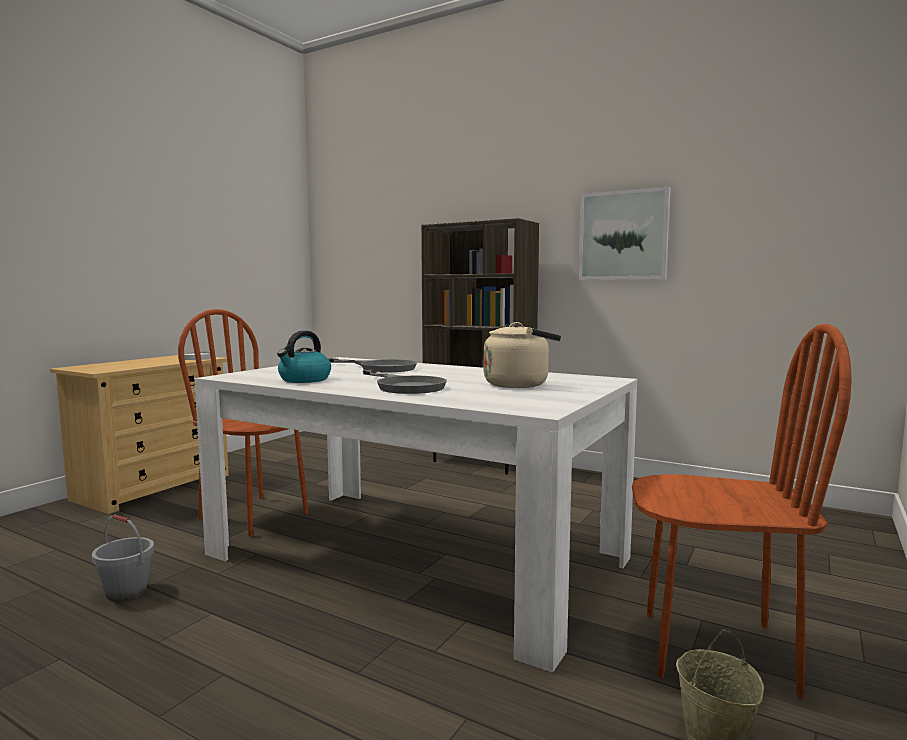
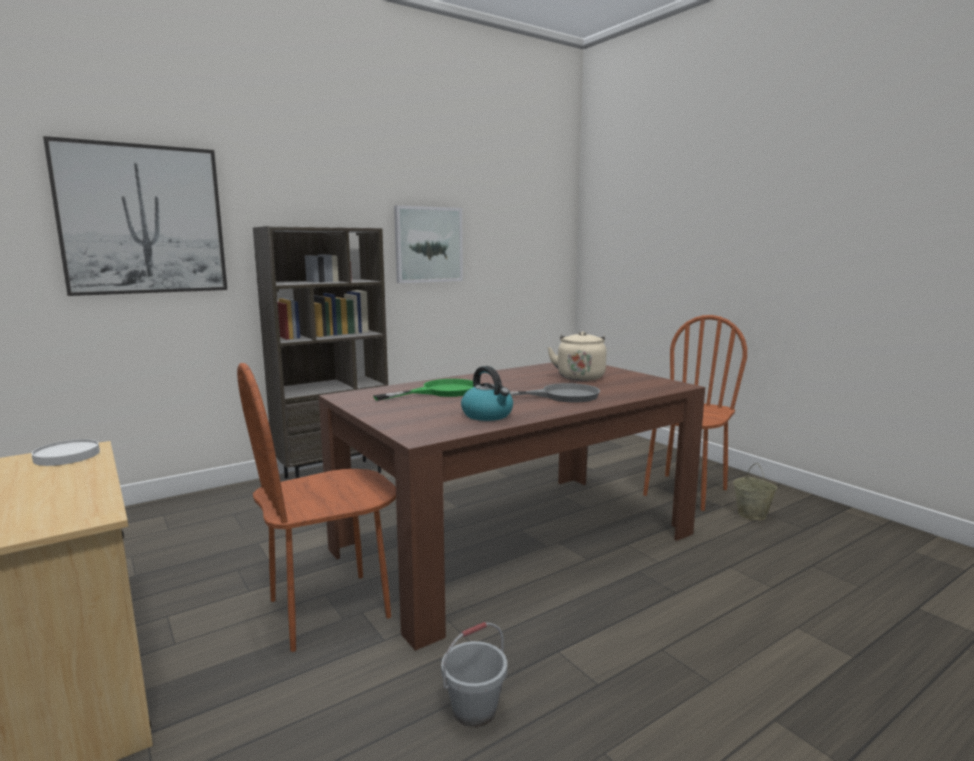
camera: 65 degrees left, 5 degrees up
(379, 368) = (440, 392): grey frying pan -> green frying pan
(386, 229) = (143, 220): none -> picture
(416, 556) = (515, 541): white dining table -> brown dining table

